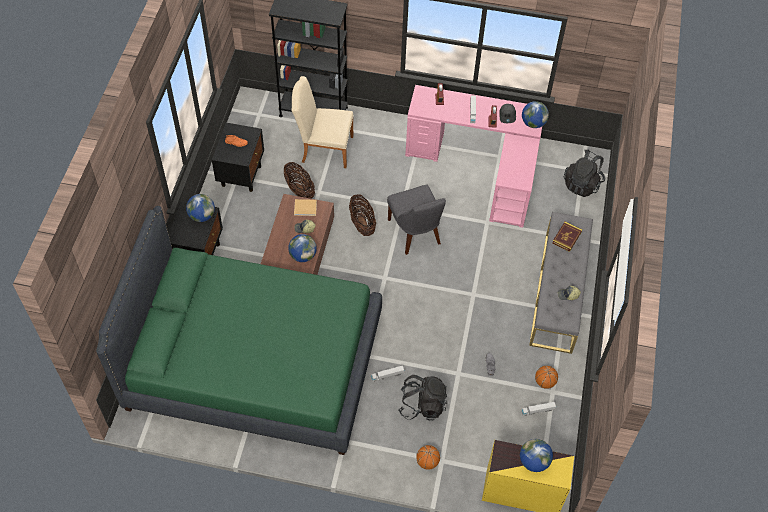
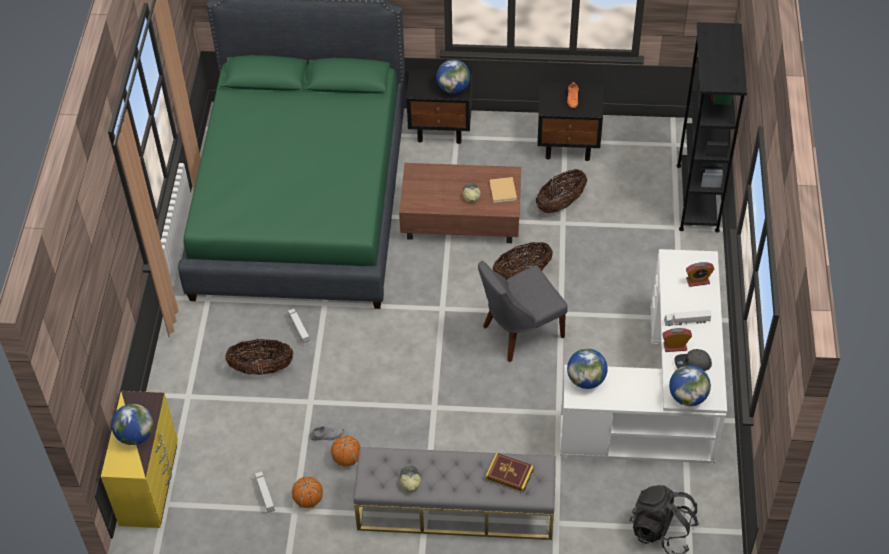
camera: 85 degrees right, 5 degrees down
(303, 256) = (430, 199): globe -> globe (586, 380)
(323, 148) = (636, 217): beige chair -> none
(422, 405) = (261, 368): black backpack -> basket
(427, 462) = (185, 382): basketball -> basketball (347, 459)
(482, 166) = (659, 398): pink desk -> white desk

